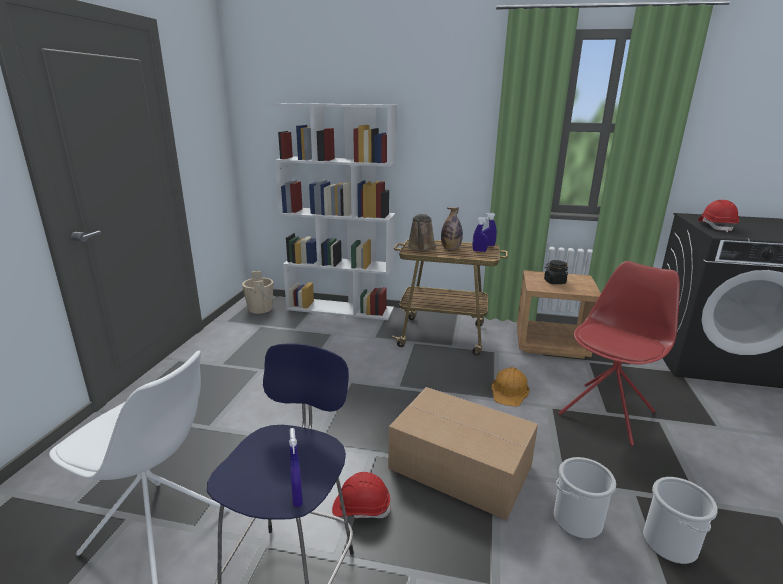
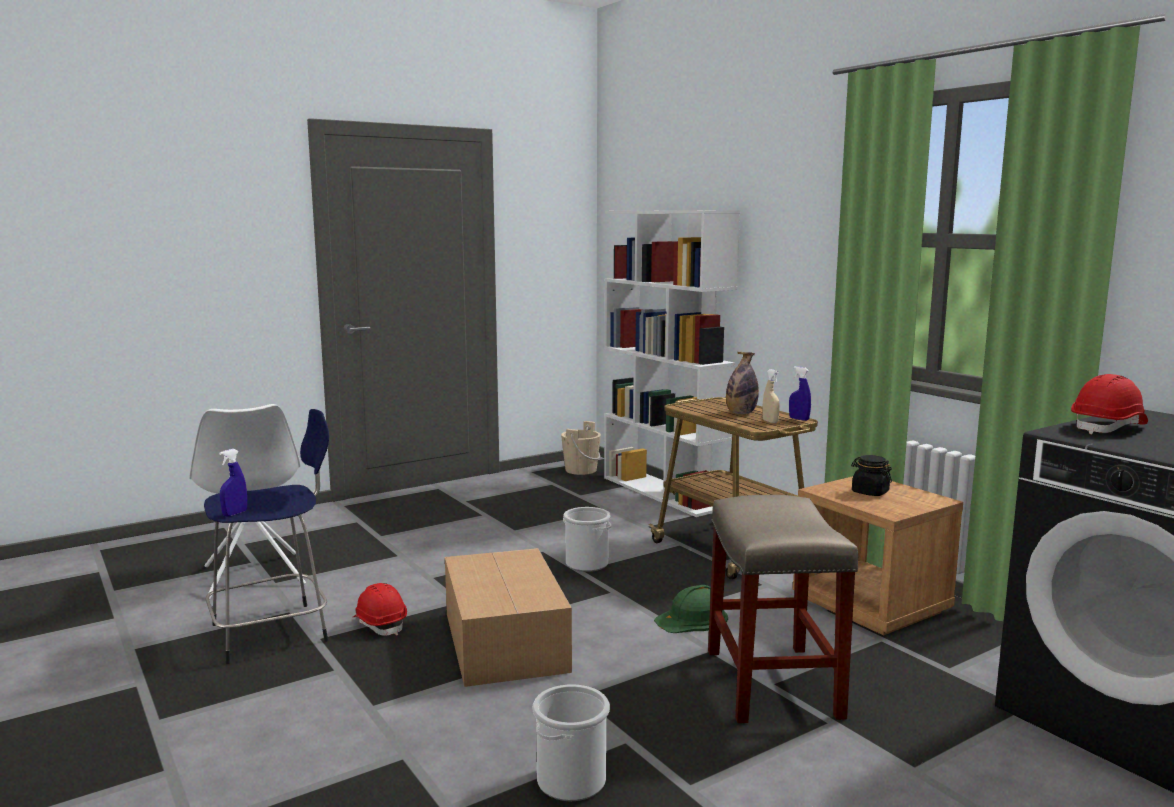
camera: 45 degrees right, 10 degrees down
(421, 247) = (704, 405): brown watering can -> none
(479, 251) = (770, 422): blue spray bottle -> beige spray bottle
(509, 391) = (693, 619): orange hard hat -> green hard hat
(577, 520) = (524, 720): bucket -> bucket (587, 564)
(607, 412) = (773, 684): red chair -> beige stool

